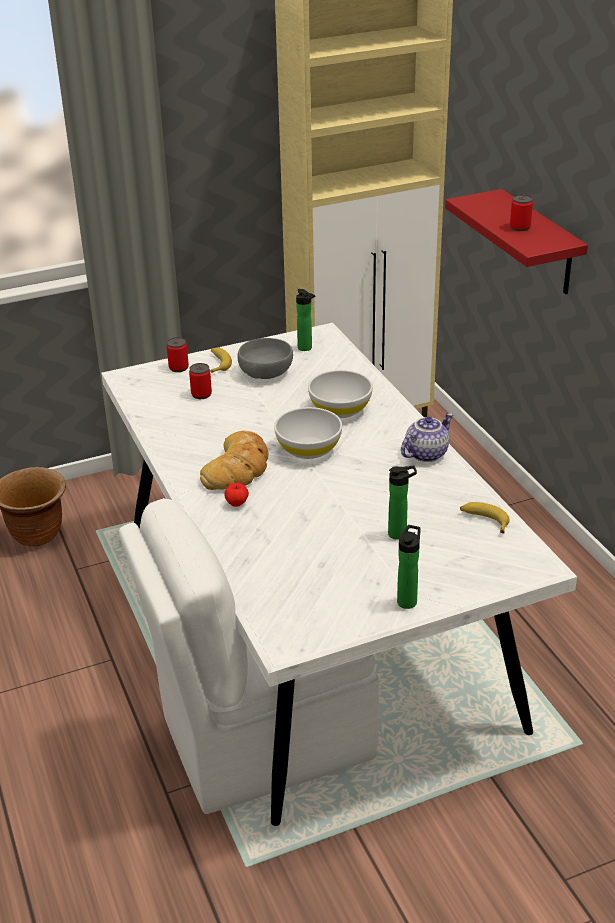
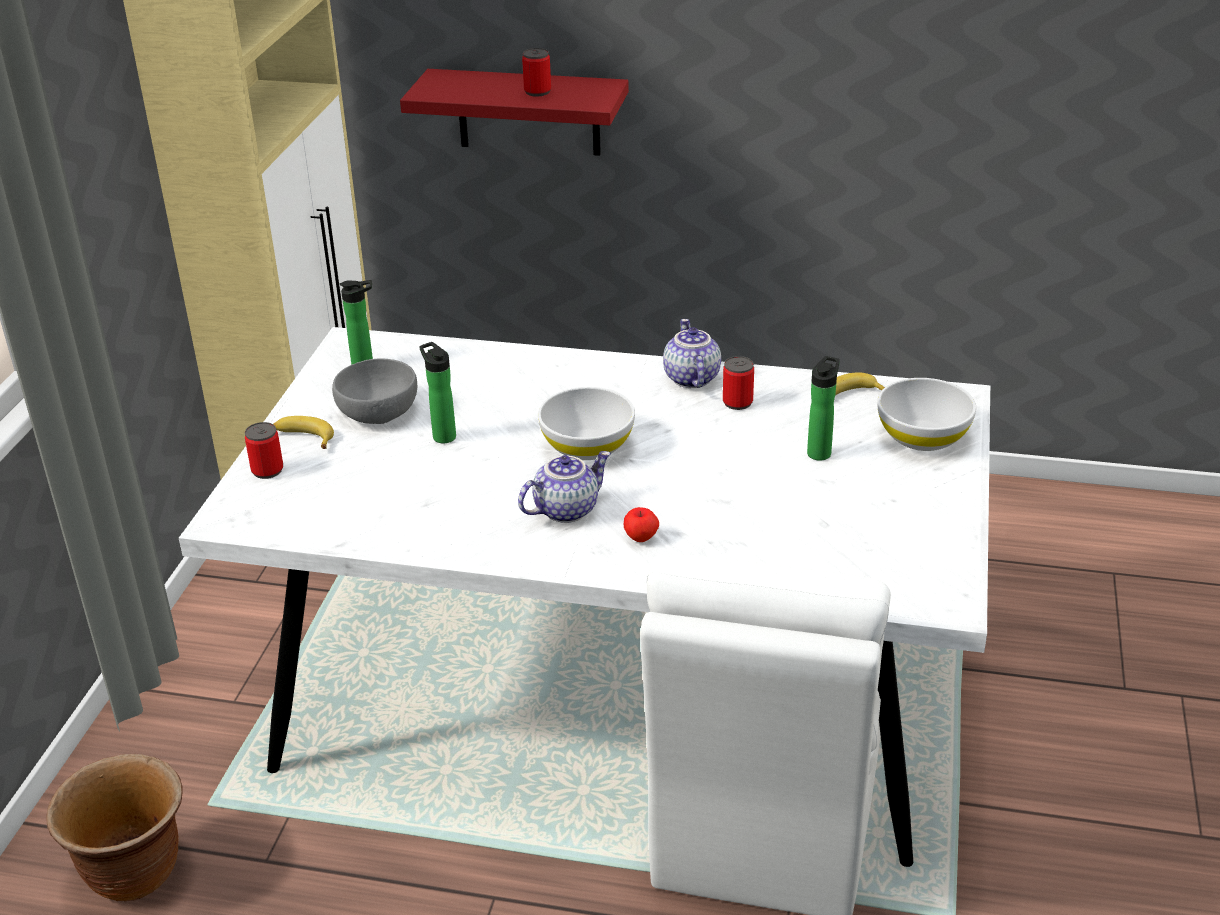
camera: 55 degrees left, 0 degrees up
(201, 394) = (360, 476): can -> can (737, 402)
(238, 468) = (566, 509): bread -> teapot
(340, 409) = (532, 394): white bowl -> white bowl (922, 436)
(407, 600) = (941, 493): bottle -> bottle (442, 435)

